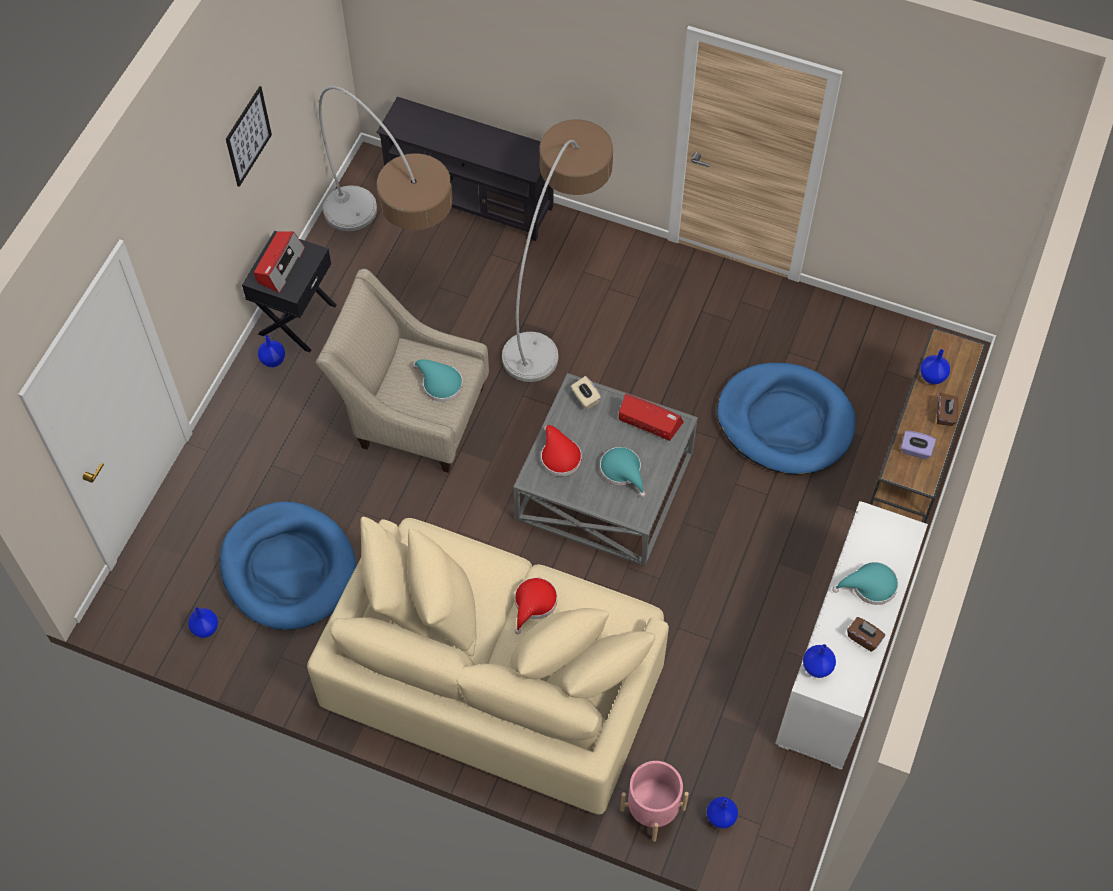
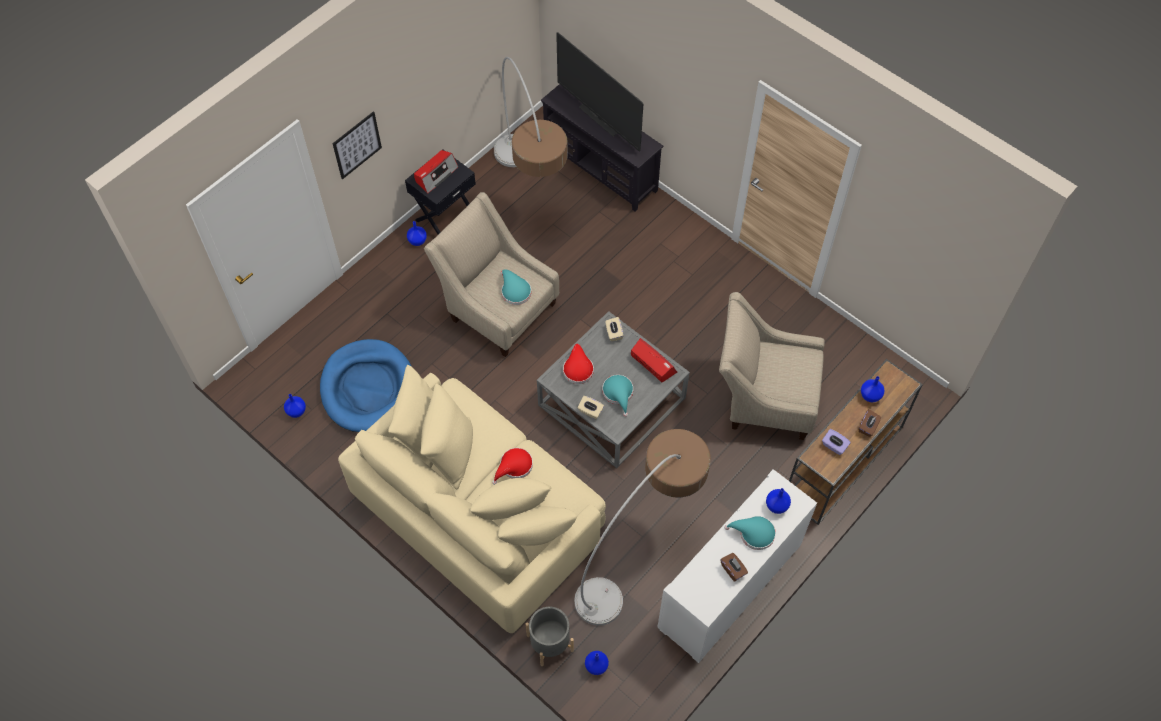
camera: 20 degrees right, 0 degrees up
(248, 136) = (430, 75): picture -> picture (357, 145)
(461, 135) = (599, 119): none -> television
(556, 298) = (633, 256): floor lamp -> floor lamp (640, 553)
(597, 504) = (590, 411): none -> beige tissue box
(652, 809) = (550, 643): pink planter -> grey planter
(785, 421) = (763, 397): blue dog bed -> beige armchair
(817, 666) = (689, 579): blue vase -> blue vase (777, 505)

